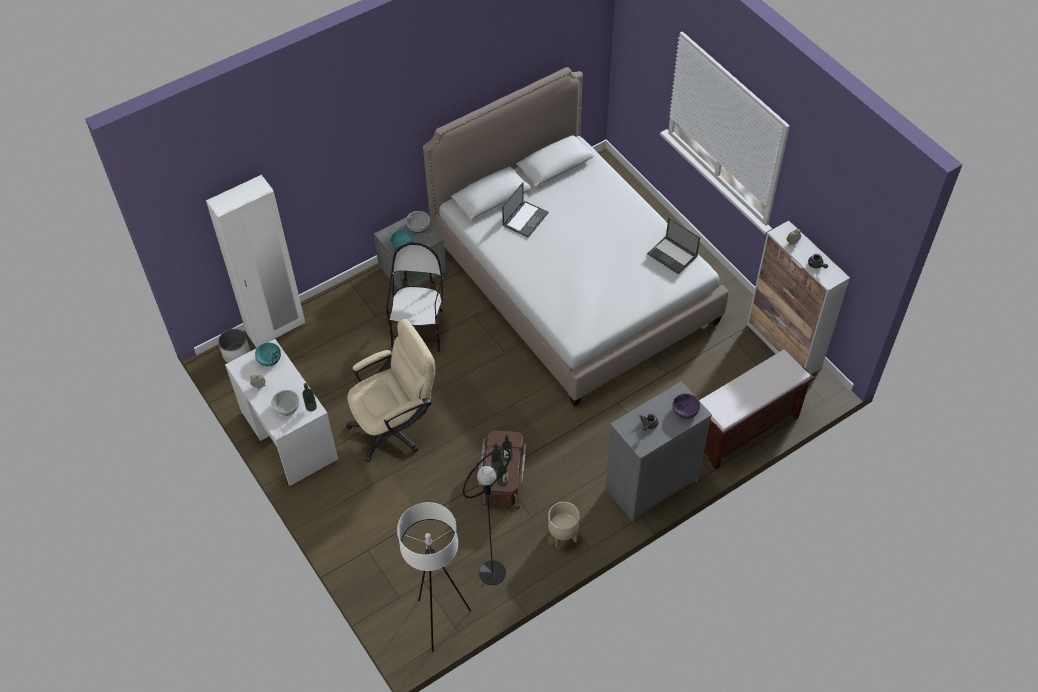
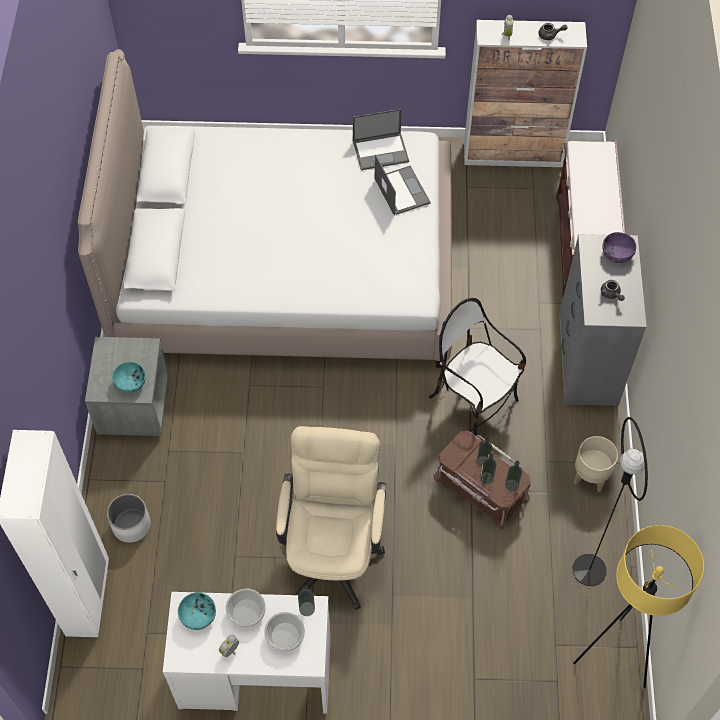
camera: 55 degrees left, 5 degrees up
(236, 353) = (86, 665): white planter -> white planter (131, 525)
(418, 225) = (116, 350): bowl -> bowl (246, 612)
(419, 330) = (223, 449): chair -> chair (473, 401)
(440, 621) = (613, 657): white floor lamp -> yellow floor lamp
(525, 218) = (216, 242): laptop -> laptop (401, 190)

